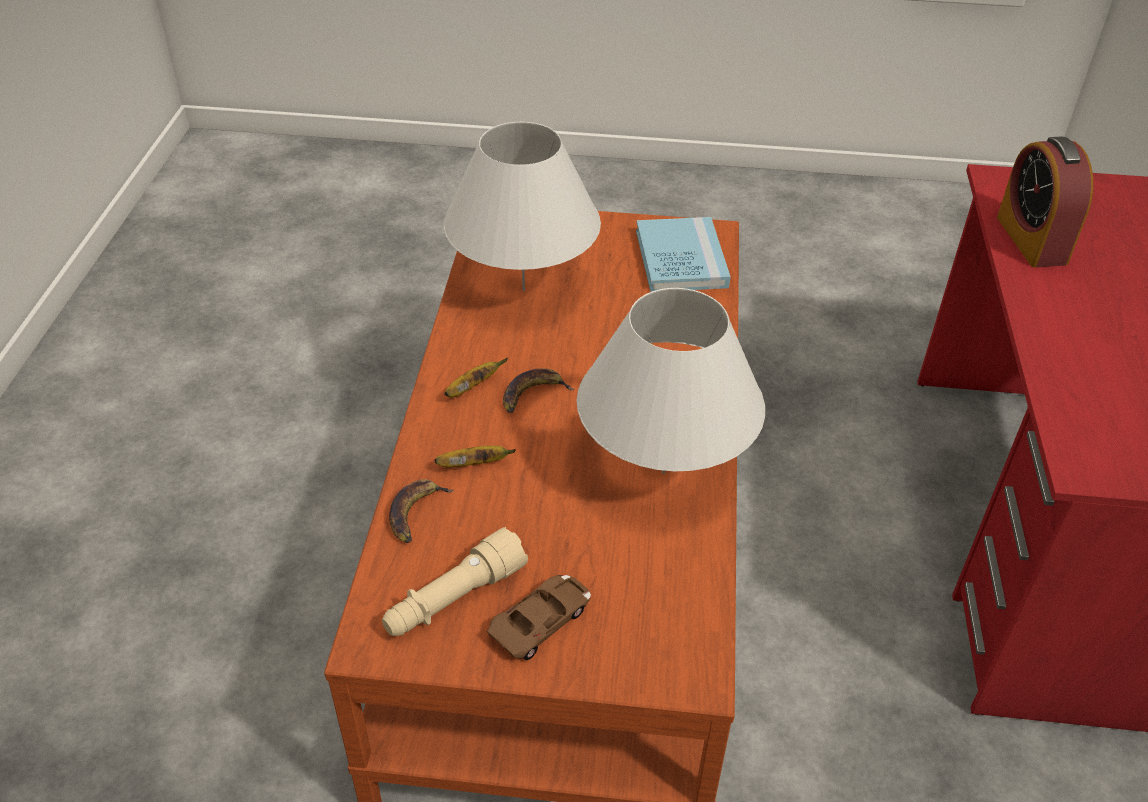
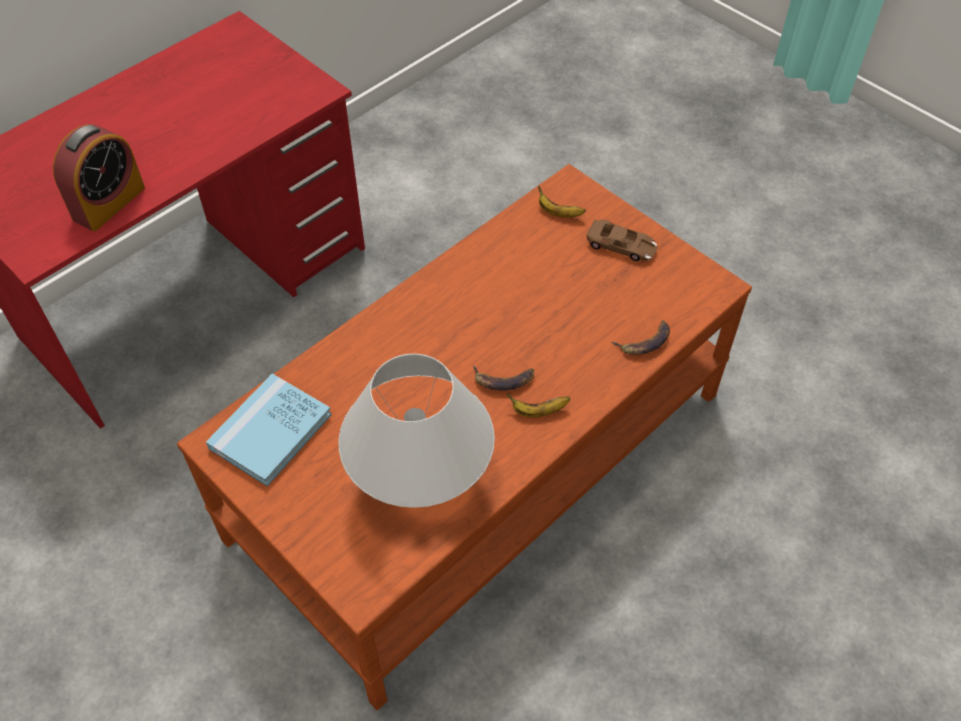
camera: 140 degrees left, 10 degrees up
(454, 599) = (658, 281): beige flashlight -> none
(474, 464) = (585, 352): banana -> banana (558, 213)
(541, 621) = (621, 246): brown toy car -> brown toy car turned 150 degrees counterclockwise
(663, 472) = (478, 280): white table lamp -> none

